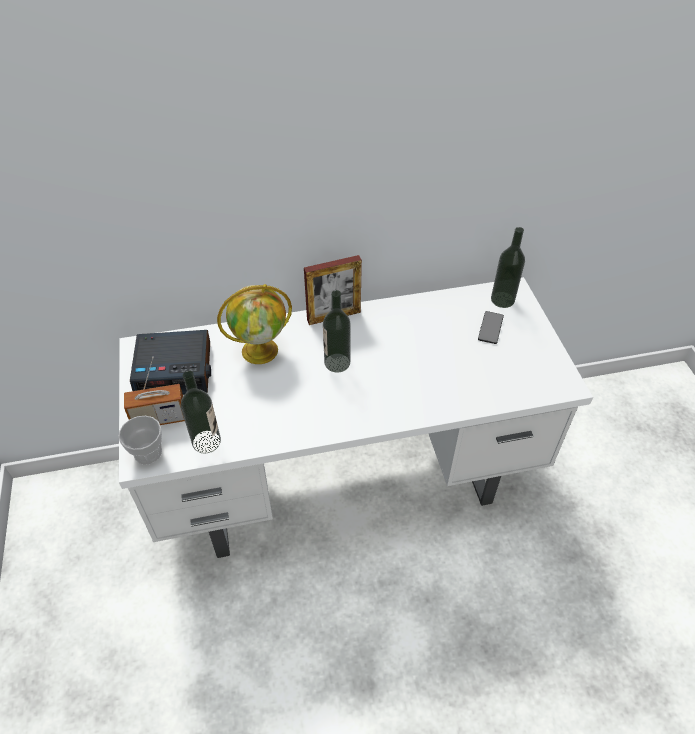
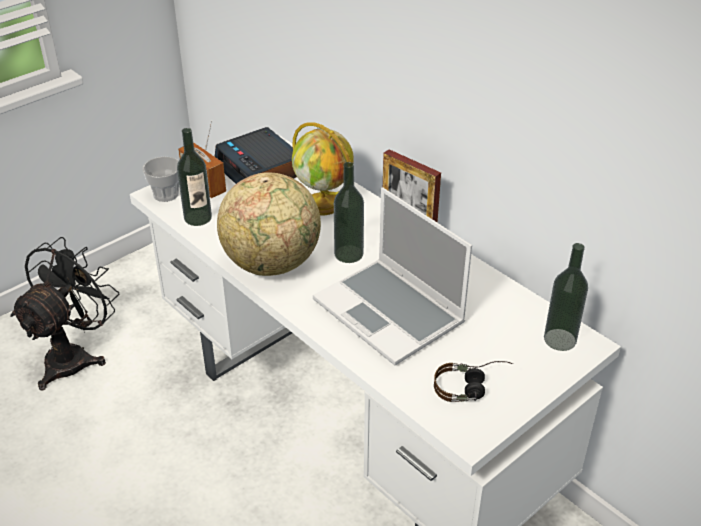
camera: 60 degrees right, 10 degrees down
(107, 664) = (75, 356): none -> black fan
(313, 415) = (272, 264): none -> globe
(422, 369) = (391, 313): none -> laptop
(490, 328) = (502, 344): phone -> none
(523, 363) = (472, 387): none -> headphones

